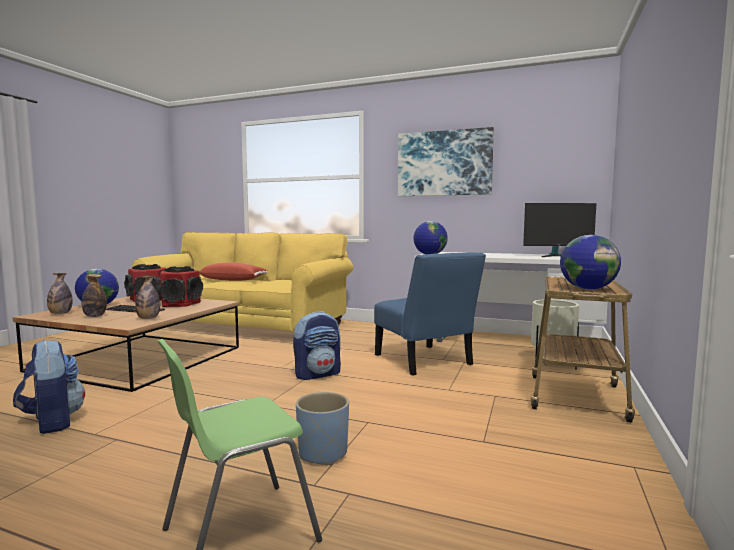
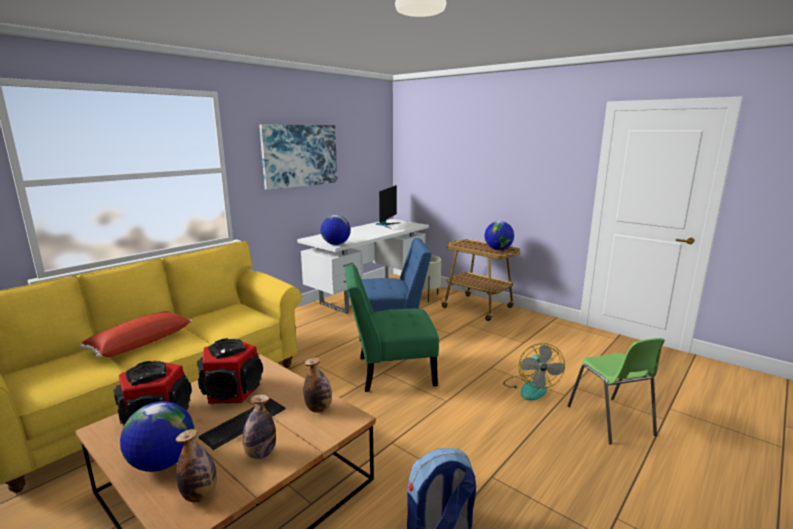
camera: 70 degrees left, 10 degrees up
(318, 374) = (390, 371): backpack -> green chair
(323, 453) = (530, 387): blue planter -> fan

